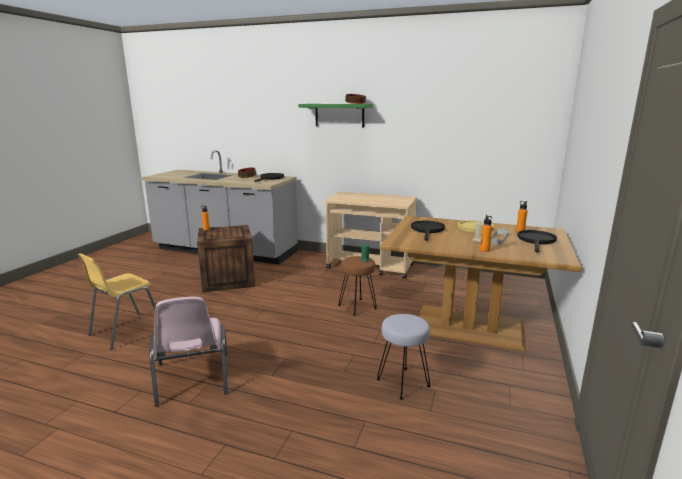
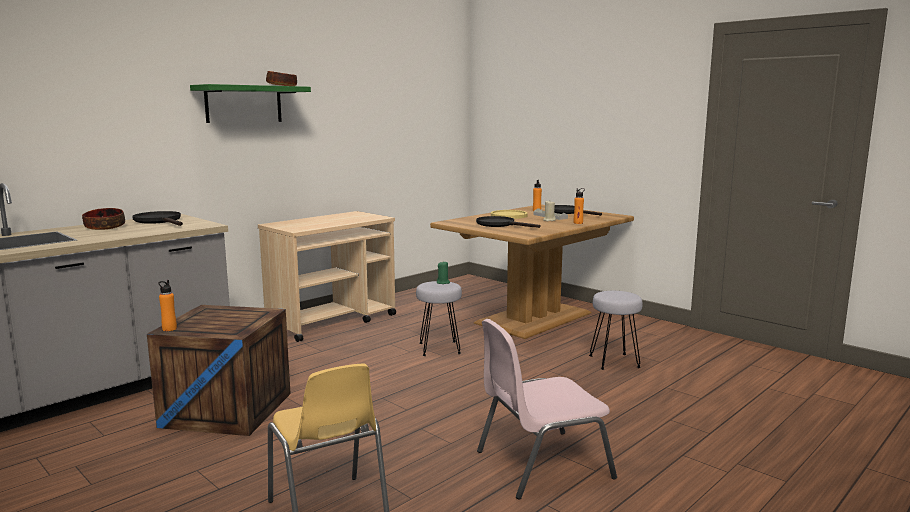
camera: 65 degrees left, 5 degrees down
(192, 379) = (540, 464): pink chair -> pink chair turned 150 degrees clockwise
(357, 306) = (438, 348): brown stool -> grey stool

